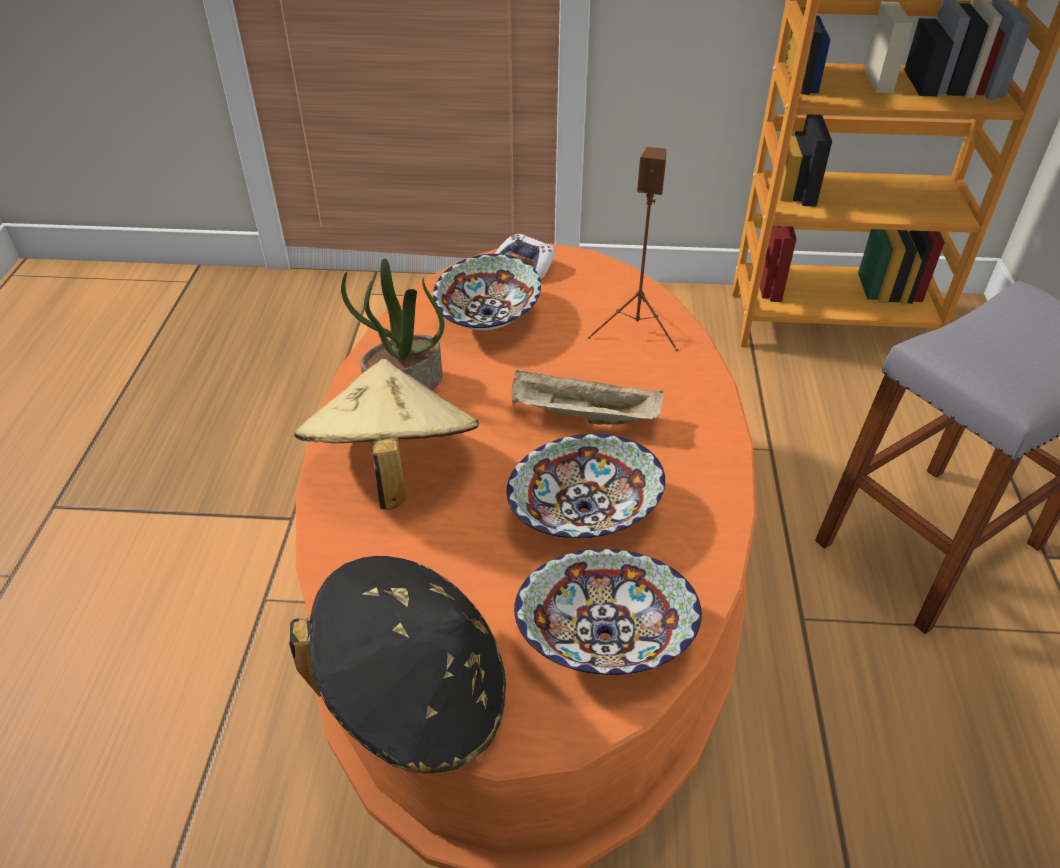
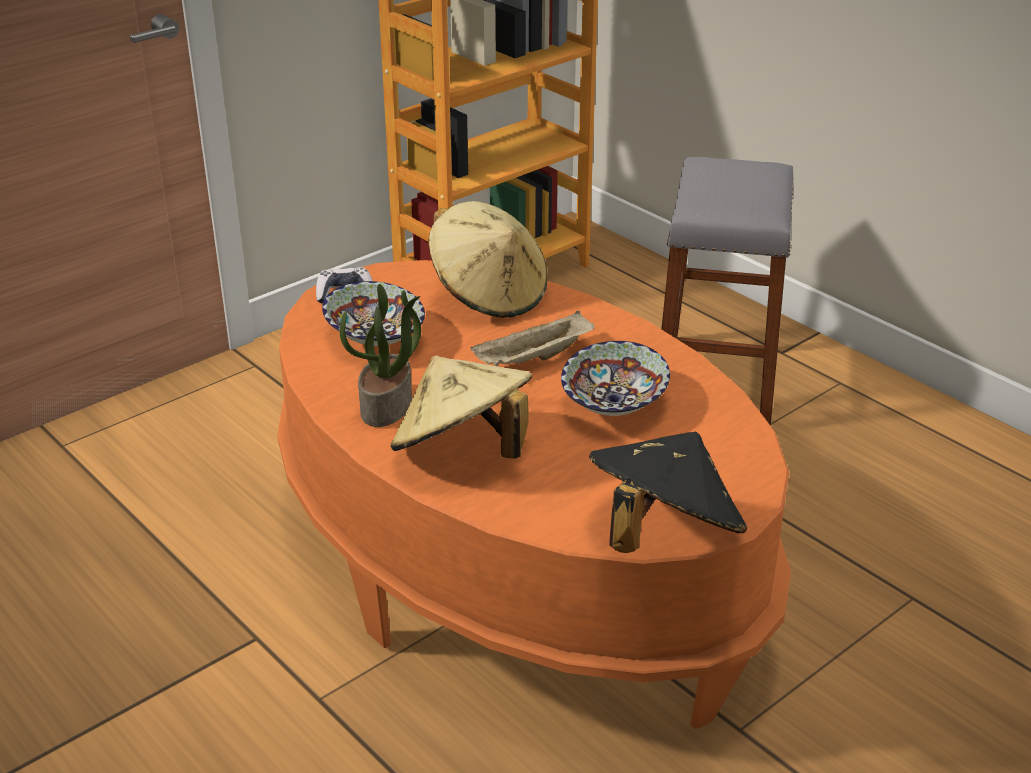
camera: 45 degrees left, 10 degrees down
(604, 639) = (714, 451): bowl -> none
(637, 329) = (489, 295): brown speaker -> beige hat

